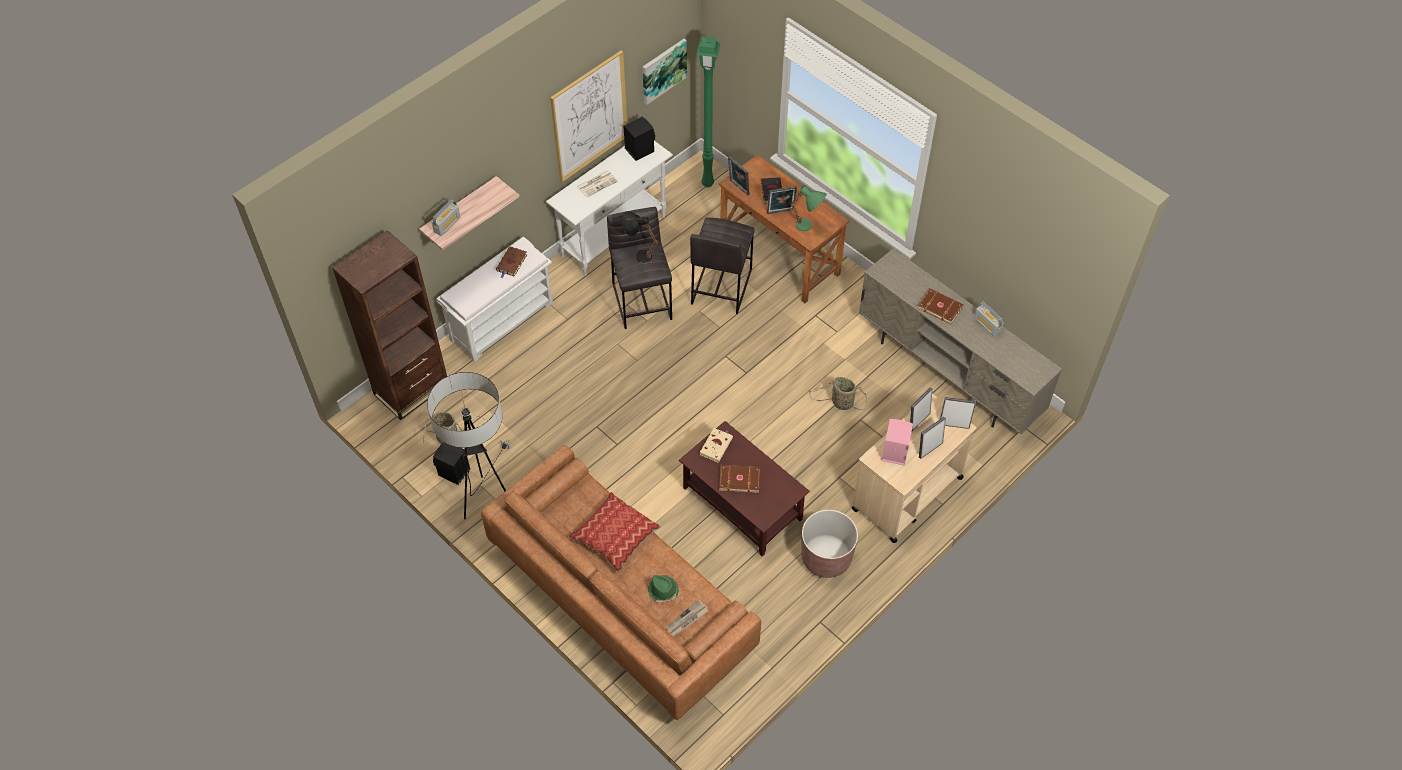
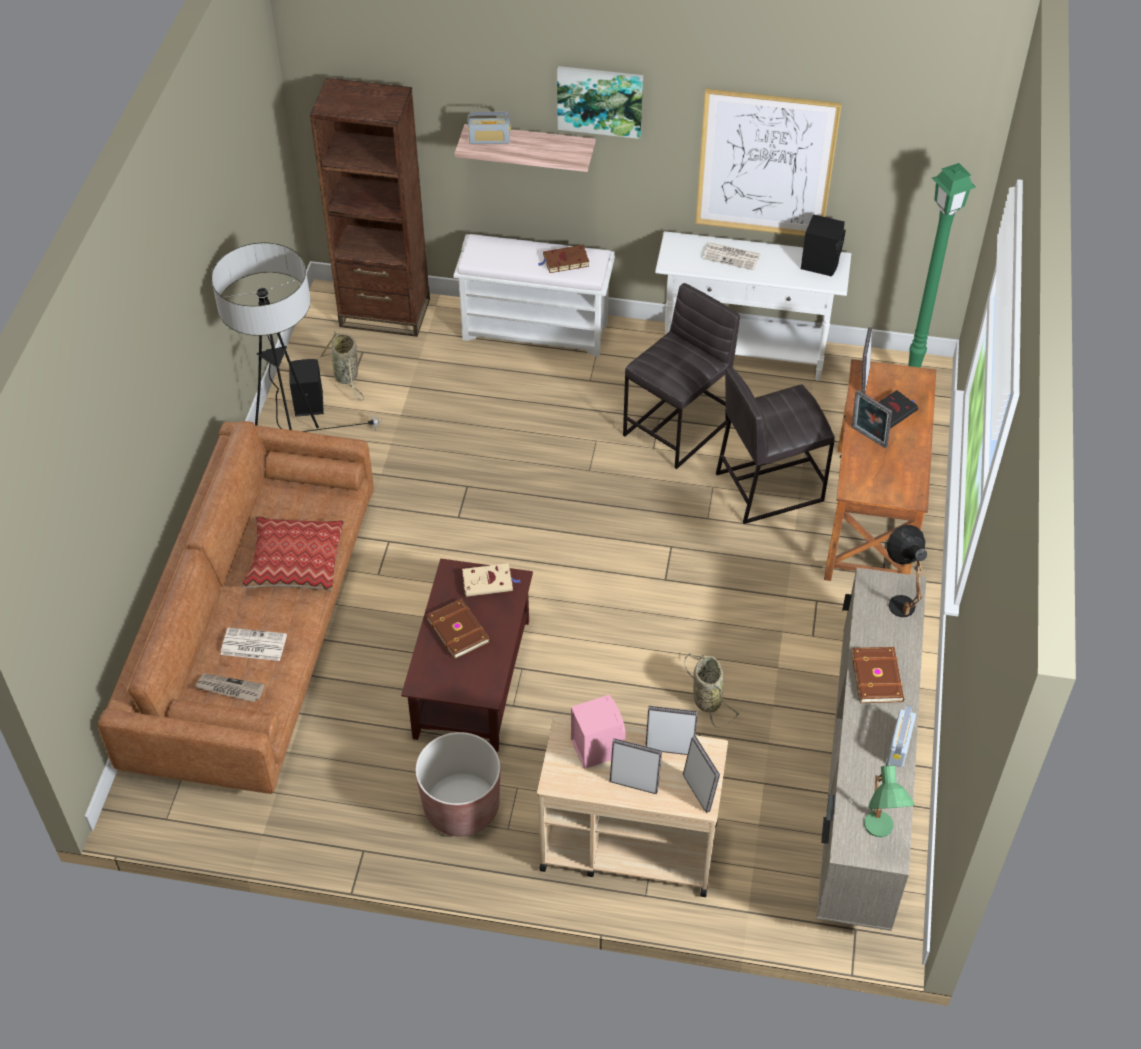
camera: 55 degrees right, 5 degrees down
(638, 254) = (682, 354): black table lamp -> black table lamp (899, 598)
(663, 70) = (911, 187): picture -> picture (600, 100)
(663, 591) = (252, 645): green hat -> newspaper
(808, 228) = (871, 477): green table lamp -> green table lamp (878, 834)

